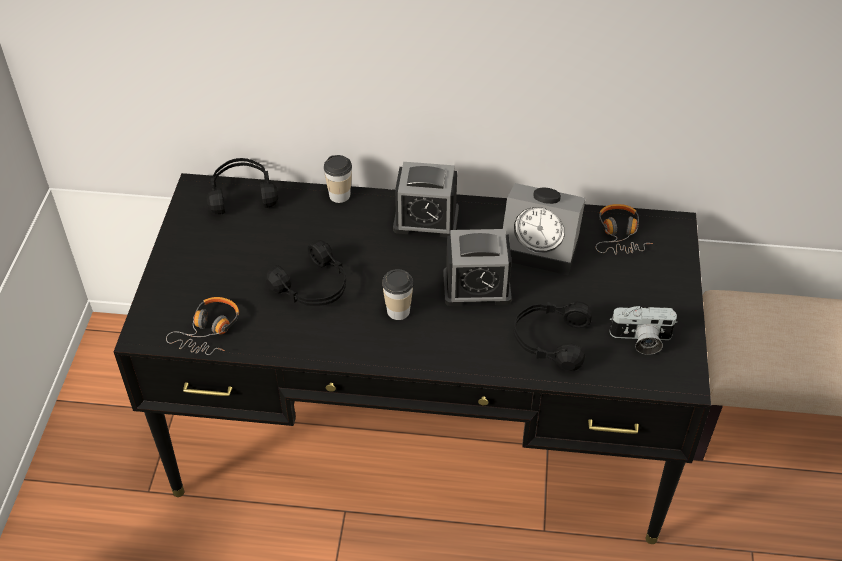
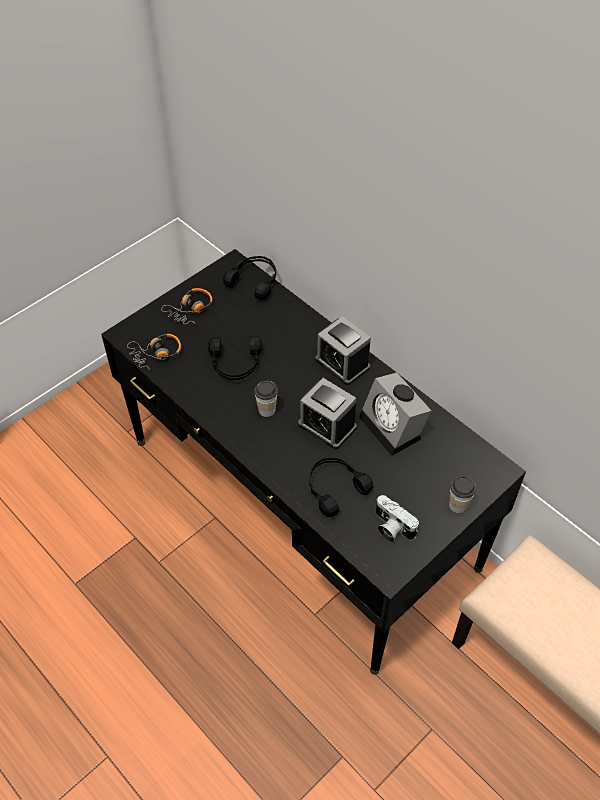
camera: 40 degrees right, 5 degrees up
(339, 195) = (308, 316): cup -> cup (458, 505)
(619, 235) = (454, 452): headphones -> headphones (190, 310)

